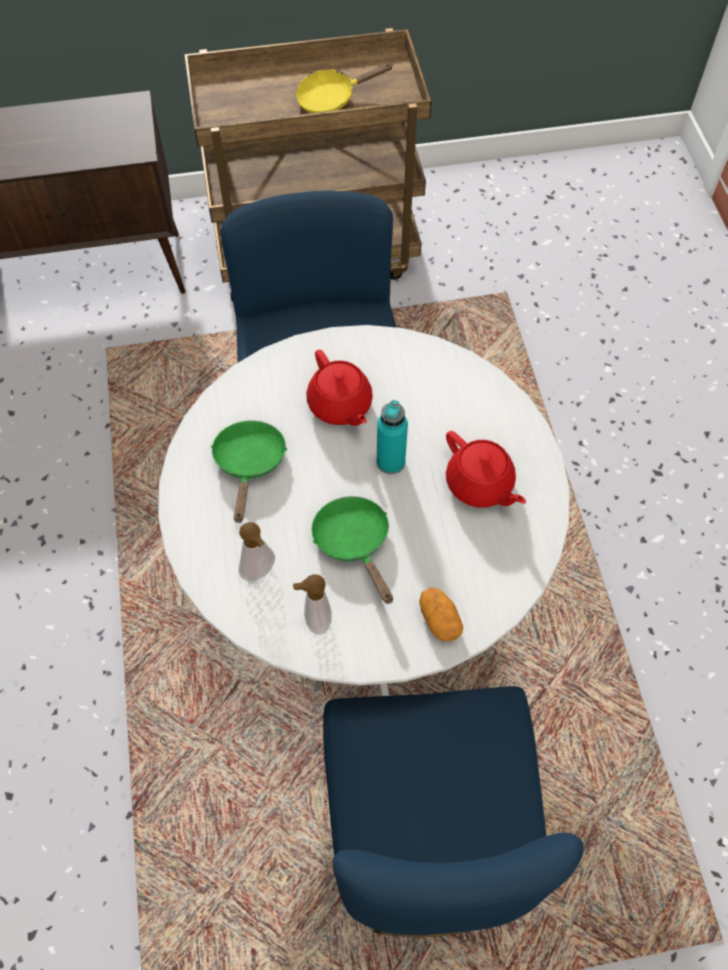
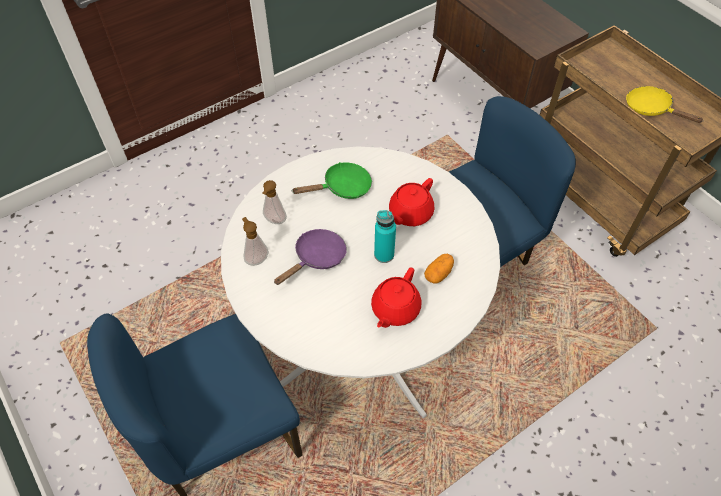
camera: 65 degrees right, 5 degrees down
(354, 542) = (317, 258): green frying pan -> purple frying pan
(439, 620) = (285, 321): potato -> potato (438, 273)

